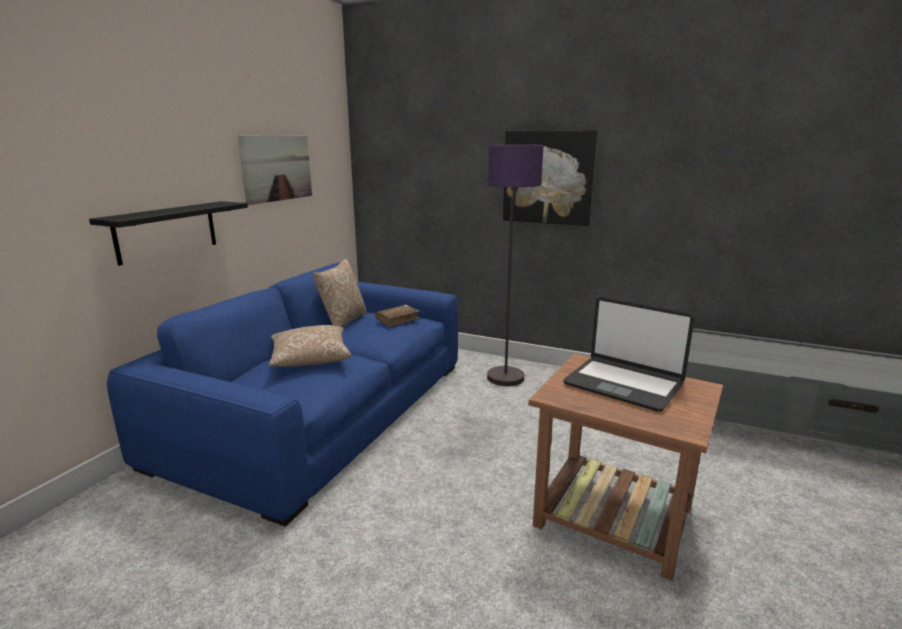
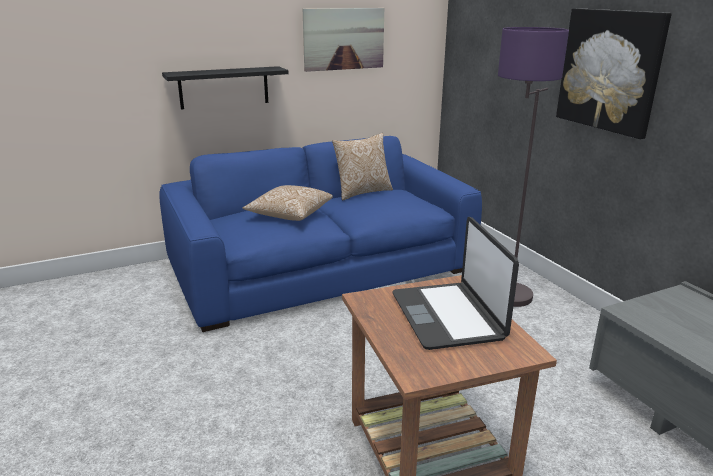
camera: 40 degrees right, 5 degrees up
(397, 320) = (402, 202): brown book -> none

